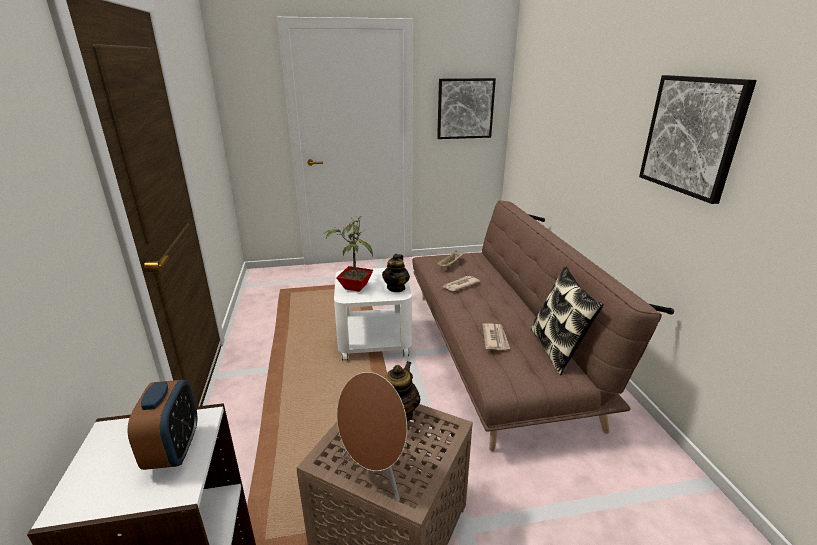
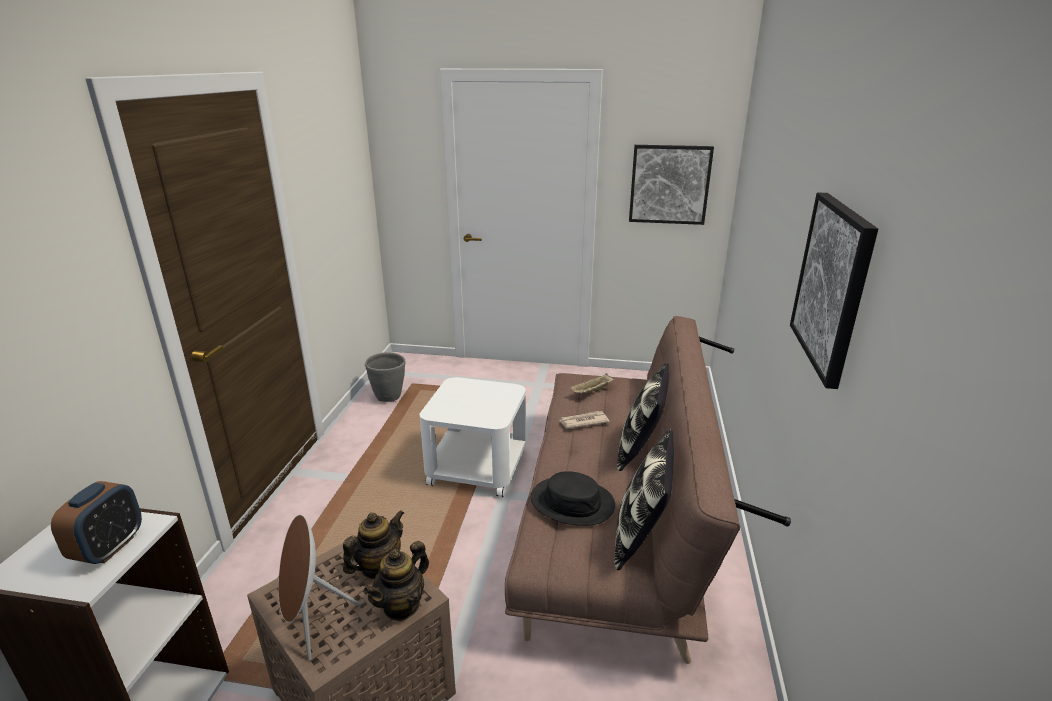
camera: 20 degrees right, 0 degrees up
(266, 302) = (389, 397): none -> grey planter
(354, 287) = (452, 401): potted plant -> none
(396, 288) = (497, 412): teapot -> teapot (402, 605)
(495, 338) = (572, 502): newspaper -> black hat
(512, 296) = (640, 449): none -> pillow

